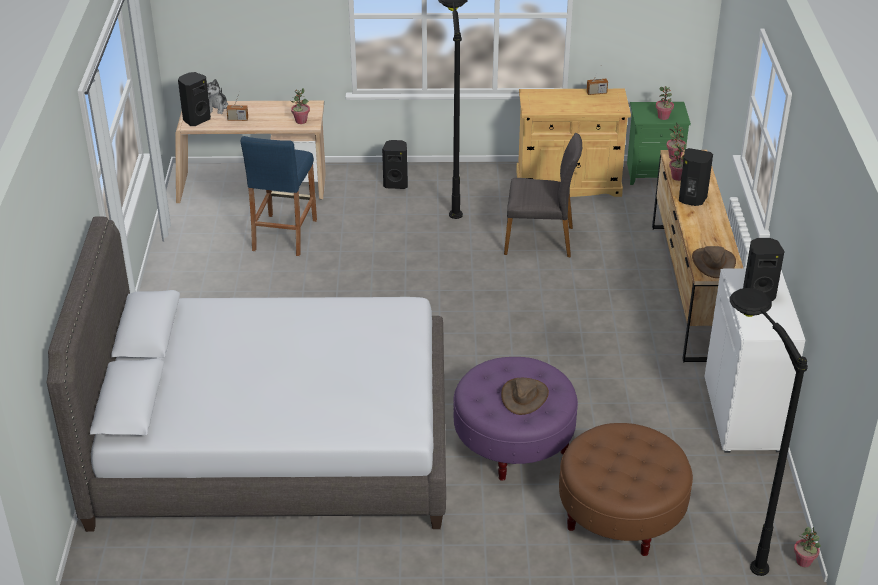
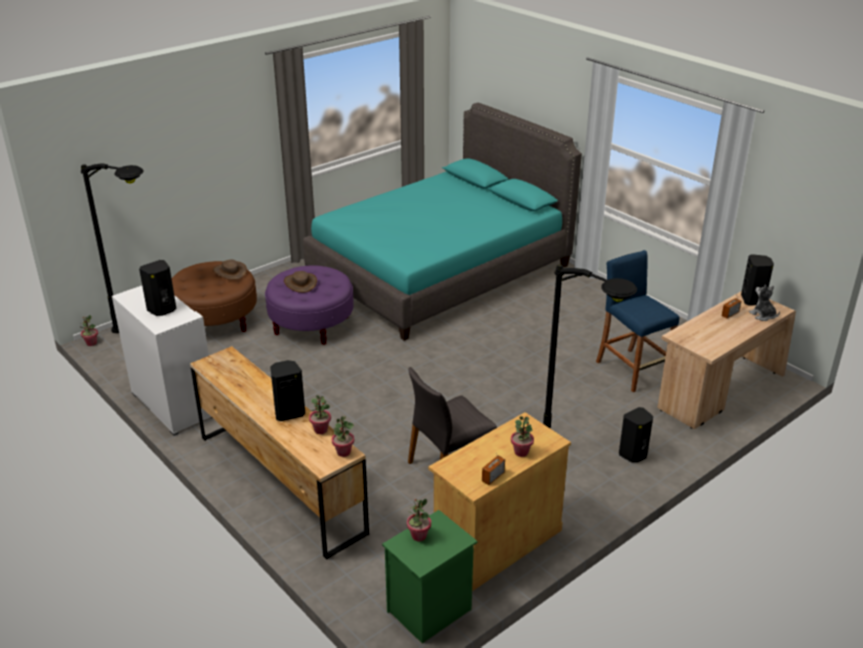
camera: 140 degrees right, 5 degrees down
(273, 445) = (439, 271): grey bed -> turquoise bed
(301, 121) = (688, 334): potted plant -> potted plant (521, 452)
(713, 263) = (227, 365): brown hat -> brown hat (230, 272)

